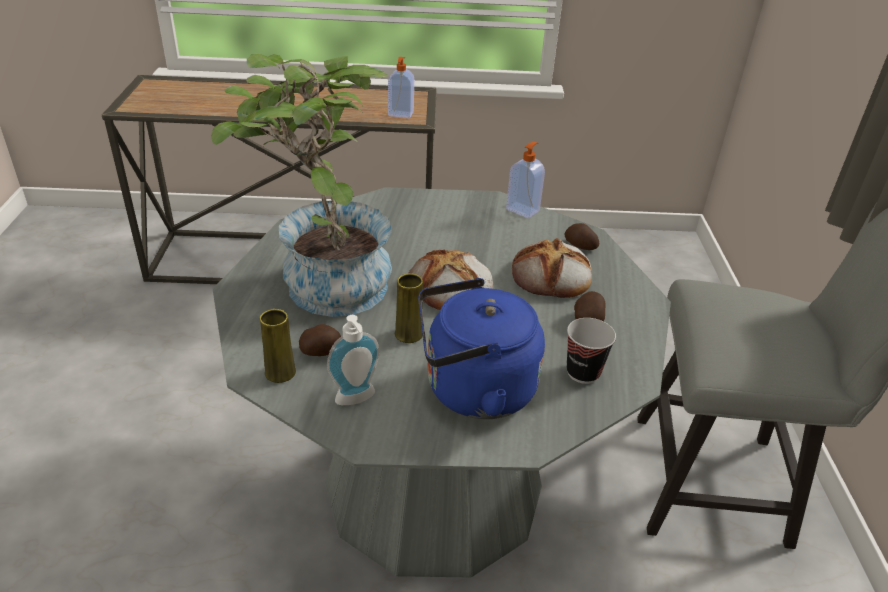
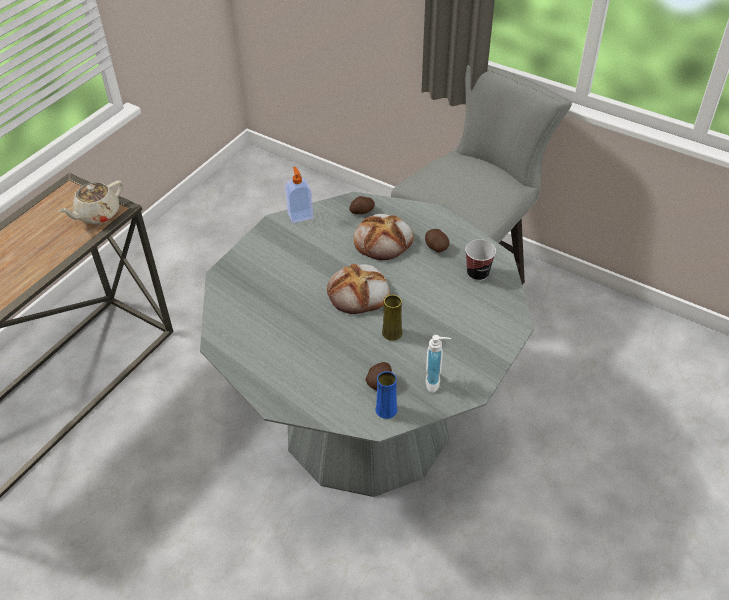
camera: 55 degrees left, 10 degrees up
(280, 372) = (386, 410): yellow vase -> blue vase
(322, 283) = (305, 355): potted plant -> none
(400, 114) = (97, 214): soap dispenser -> beige teapot
(473, 390) = (462, 326): blue kettle -> none

